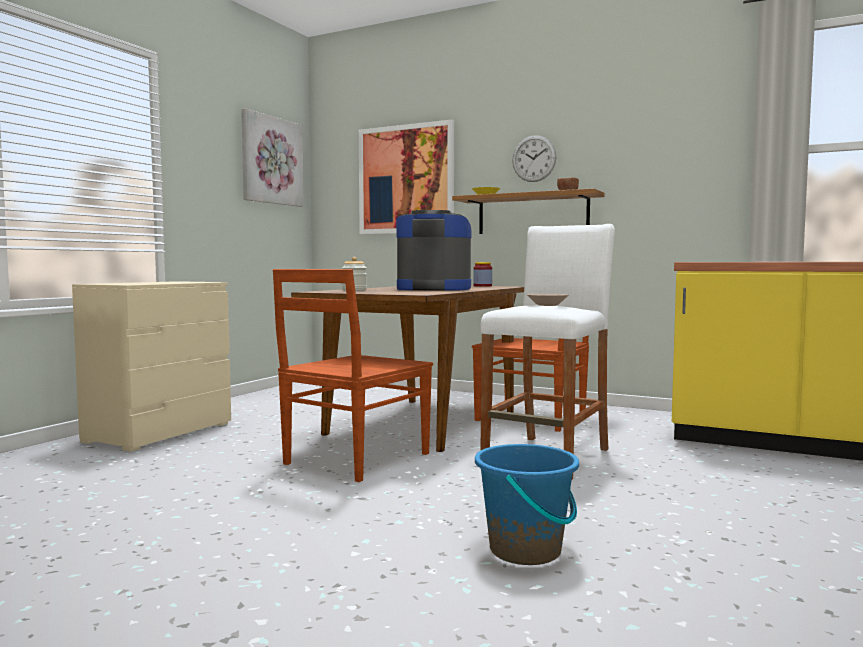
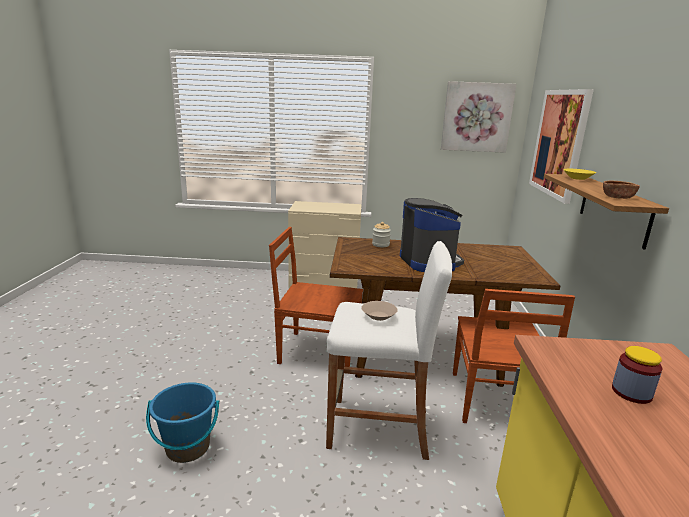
camera: 65 degrees right, 15 degrees up
(482, 286) = (522, 268): jar -> jar (631, 392)
(534, 158) = (629, 146): wall clock -> none

